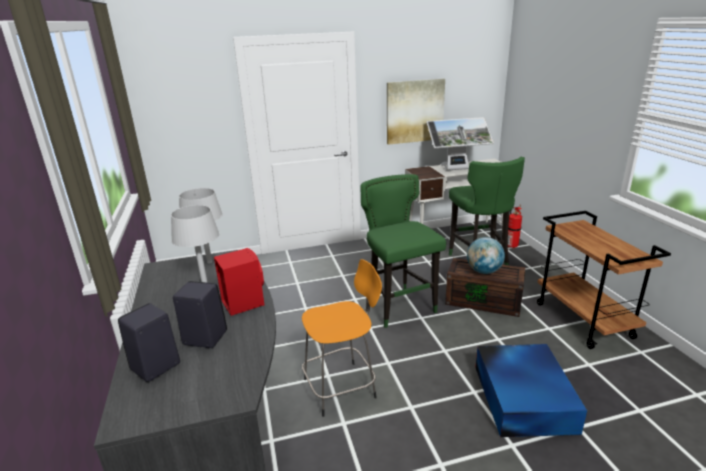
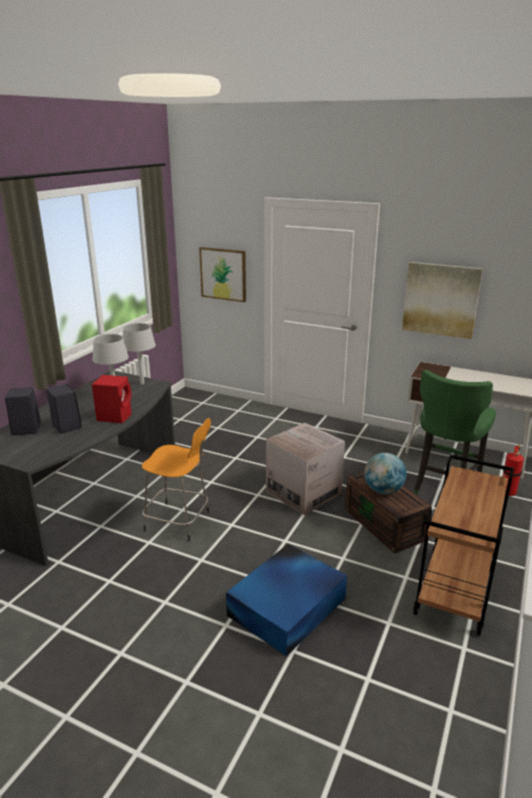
camera: 40 degrees right, 0 degrees up
(193, 129) = (223, 274): none -> picture
(400, 307) = (303, 492): green stool -> cardboard box
(457, 169) = (472, 379): monitor -> none

